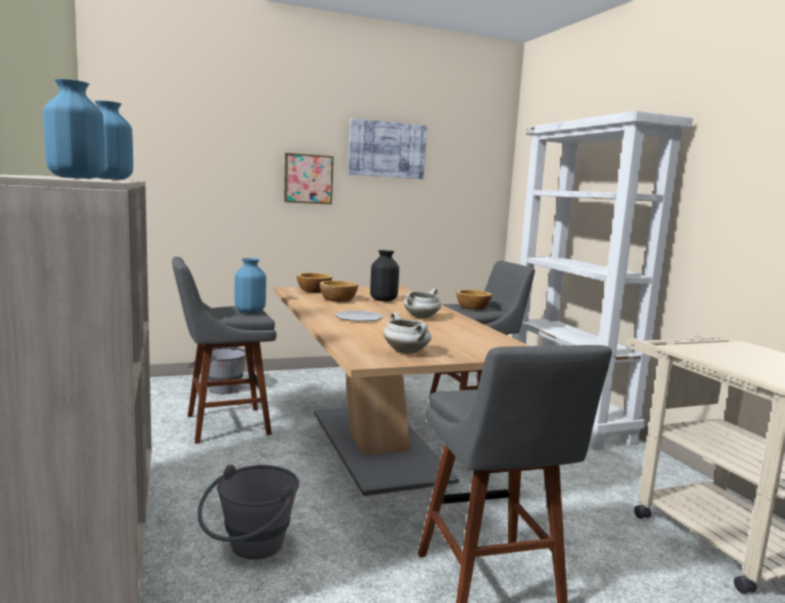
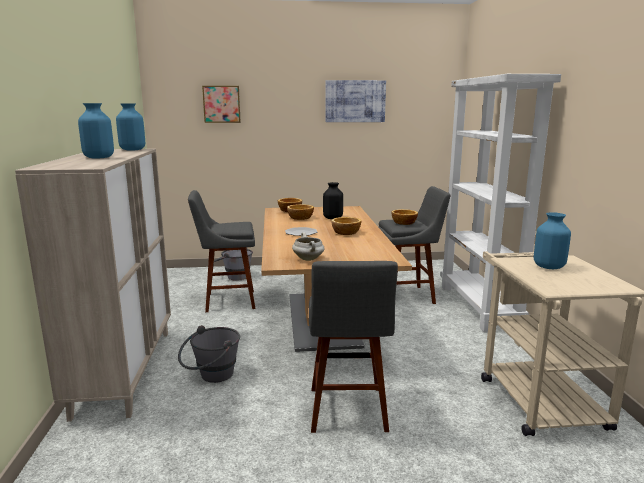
camera: 15 degrees right, 5 degrees up
(250, 311) = (239, 227): blue vase -> blue vase (549, 267)
(308, 179) = (295, 127): picture -> picture (221, 104)
(421, 318) = (346, 233): white cooking pot -> bowl

